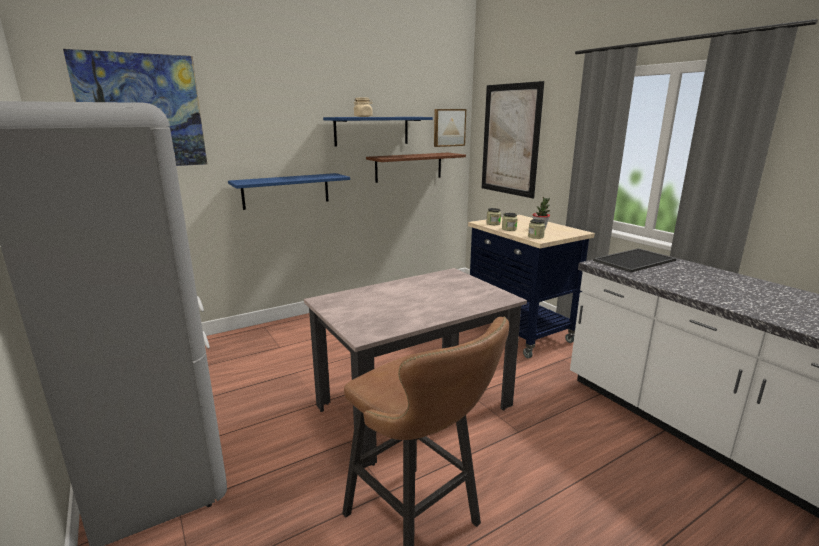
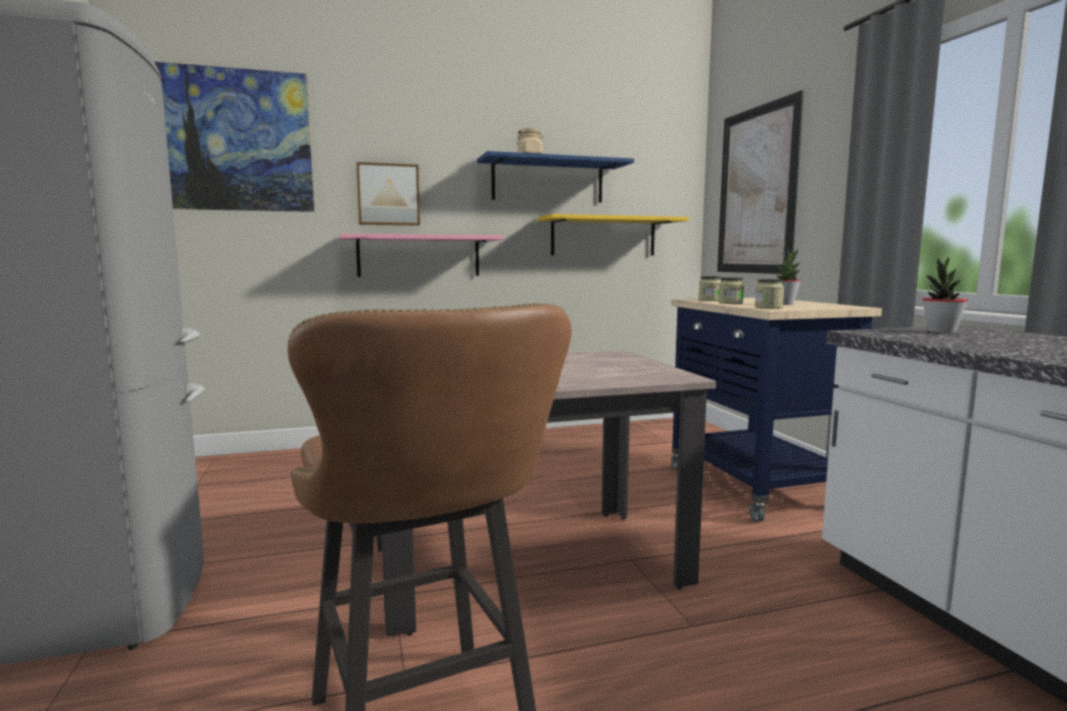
camera: 15 degrees right, 10 degrees down
(286, 191) = (419, 256): blue shelf -> pink shelf
(409, 167) = (603, 236): brown shelf -> yellow shelf
(448, 127) = (668, 183): picture -> picture (388, 194)
(633, 260) = (941, 332): tray -> potted plant

